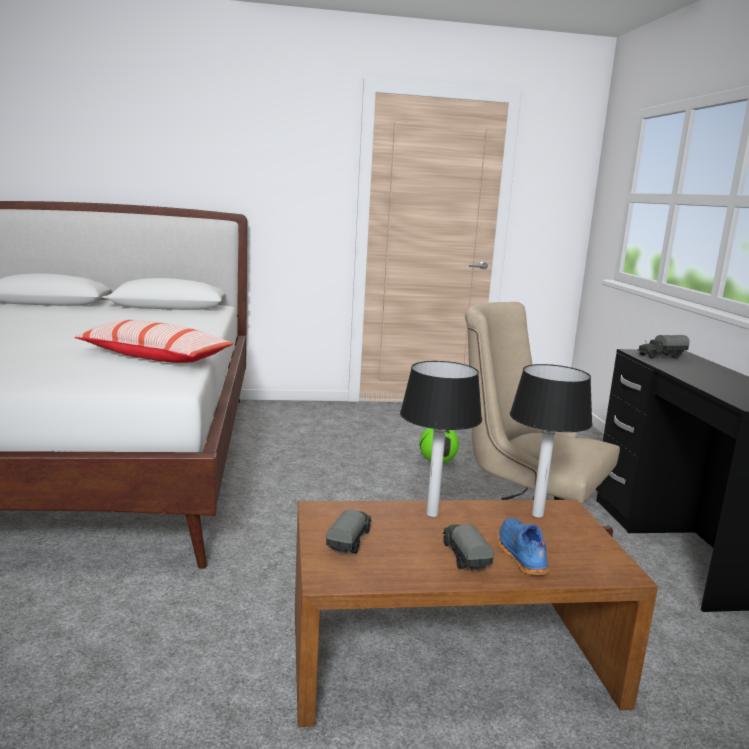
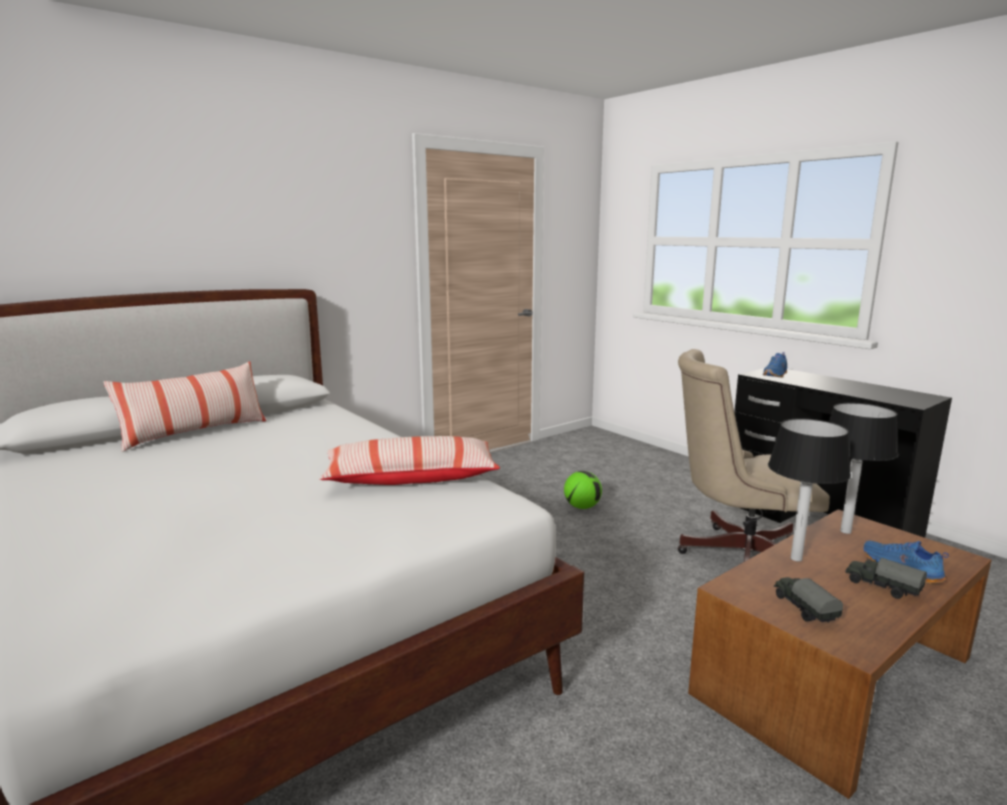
camera: 30 degrees left, 0 degrees up
(100, 310) = (195, 433): none -> pillow
(660, 356) = (776, 375): toy truck -> blue shoe

